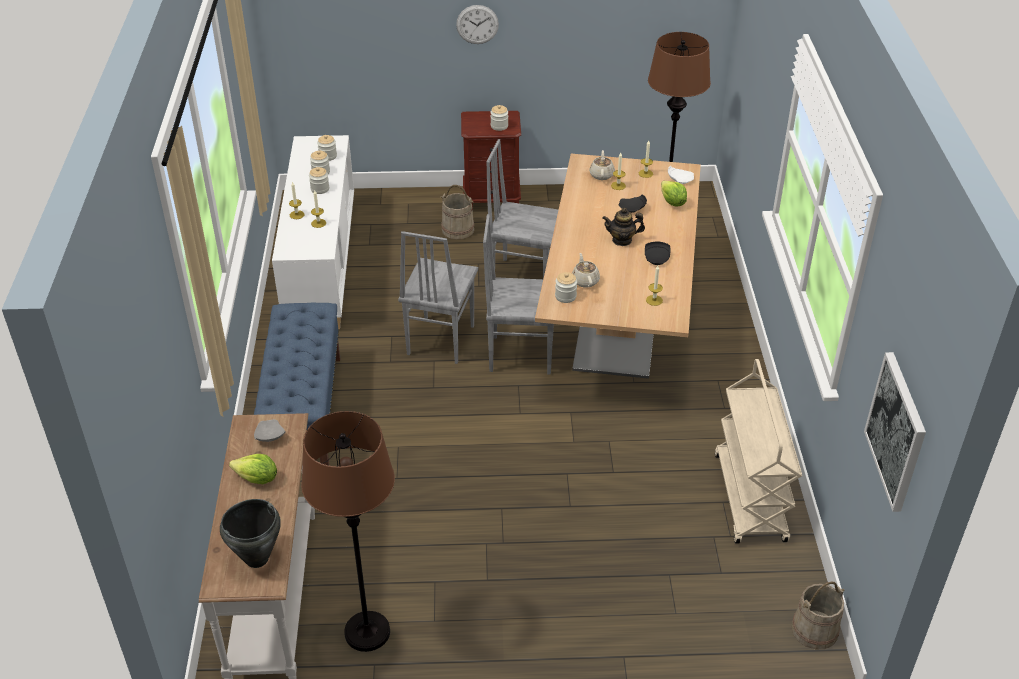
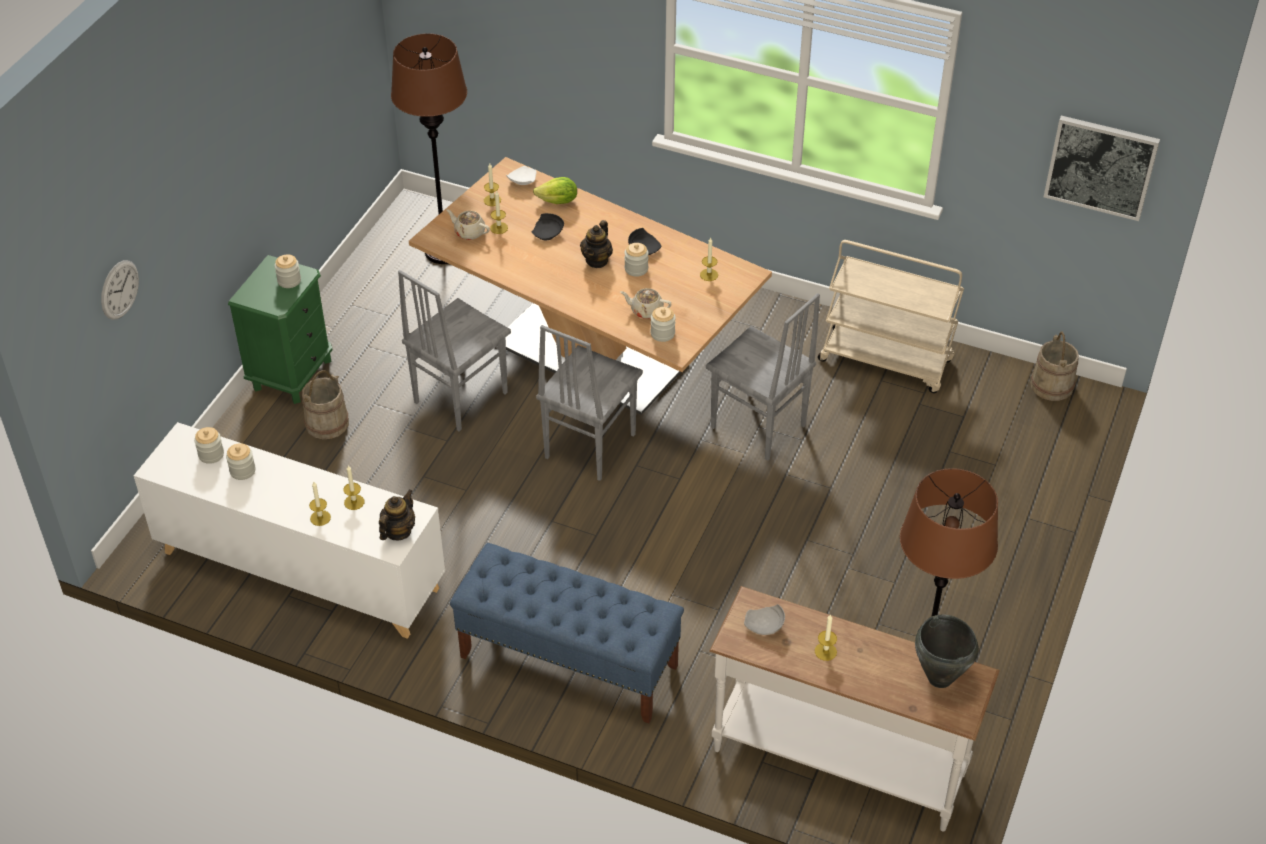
camera: 65 degrees left, 5 degrees up
(257, 479) = (825, 651): lettuce -> candle
(302, 249) = (398, 531): none -> teapot
(320, 189) = (280, 481): jar -> jar (636, 269)
(439, 340) = (520, 505): grey chair -> grey chair (757, 428)
(477, 24) = (216, 186): wall clock -> wall clock (119, 289)
(492, 200) = (292, 374): brown nightstand -> green nightstand

